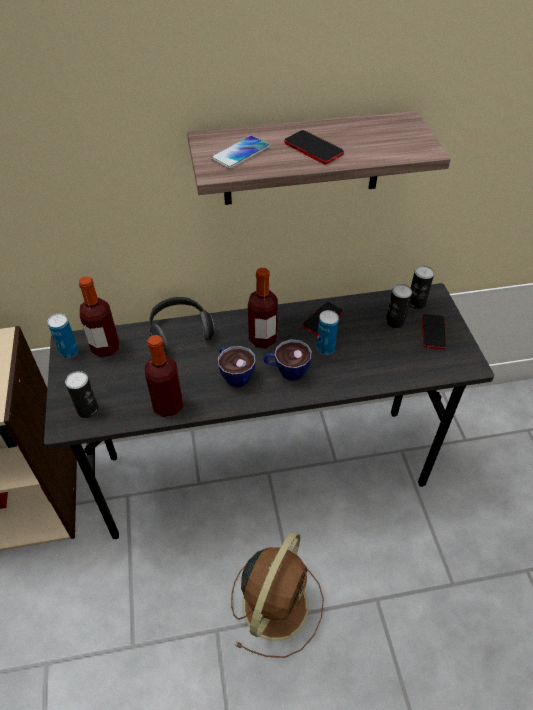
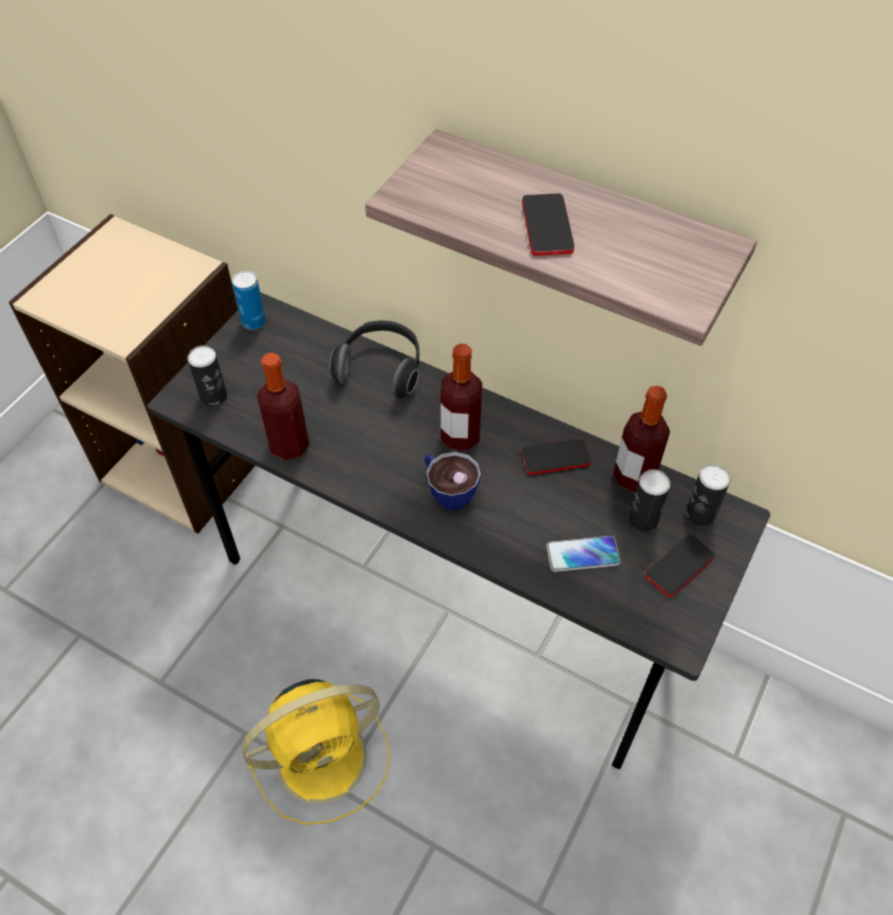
camera: 40 degrees right, 5 degrees up
(105, 348) = (291, 340): bottle -> bottle (634, 477)
(234, 374) = (388, 456): cup -> none
(240, 153) = (456, 188): phone -> phone (582, 554)
(276, 603) = (325, 756): brown fan -> yellow fan
(325, 348) = (520, 495): can -> none

